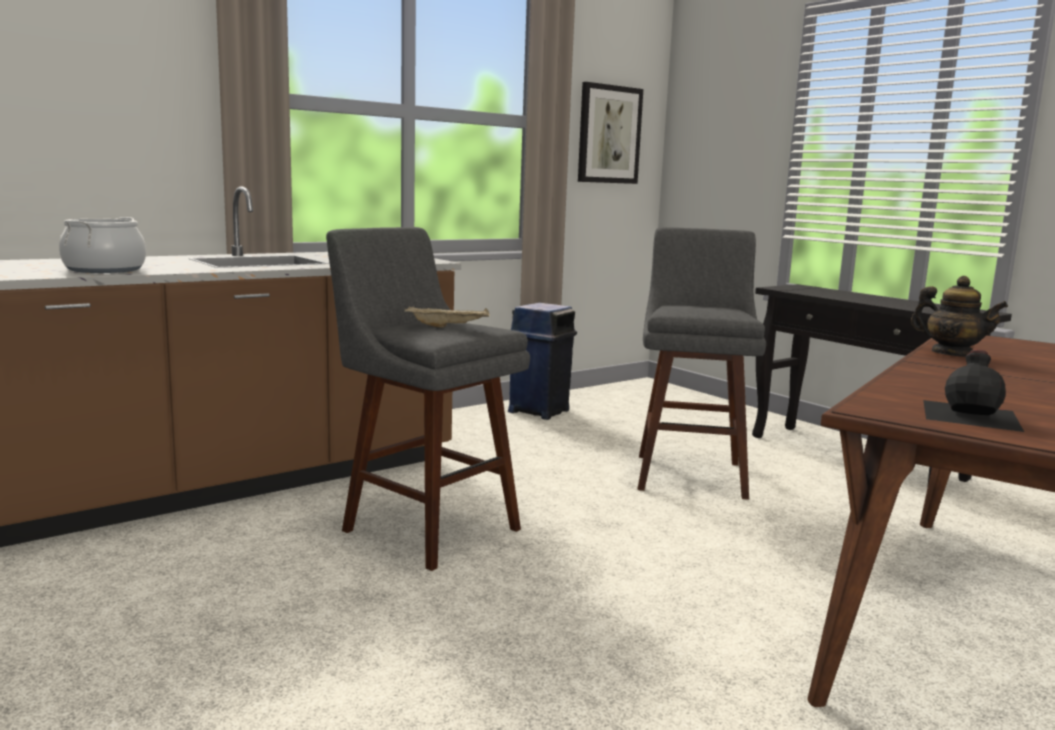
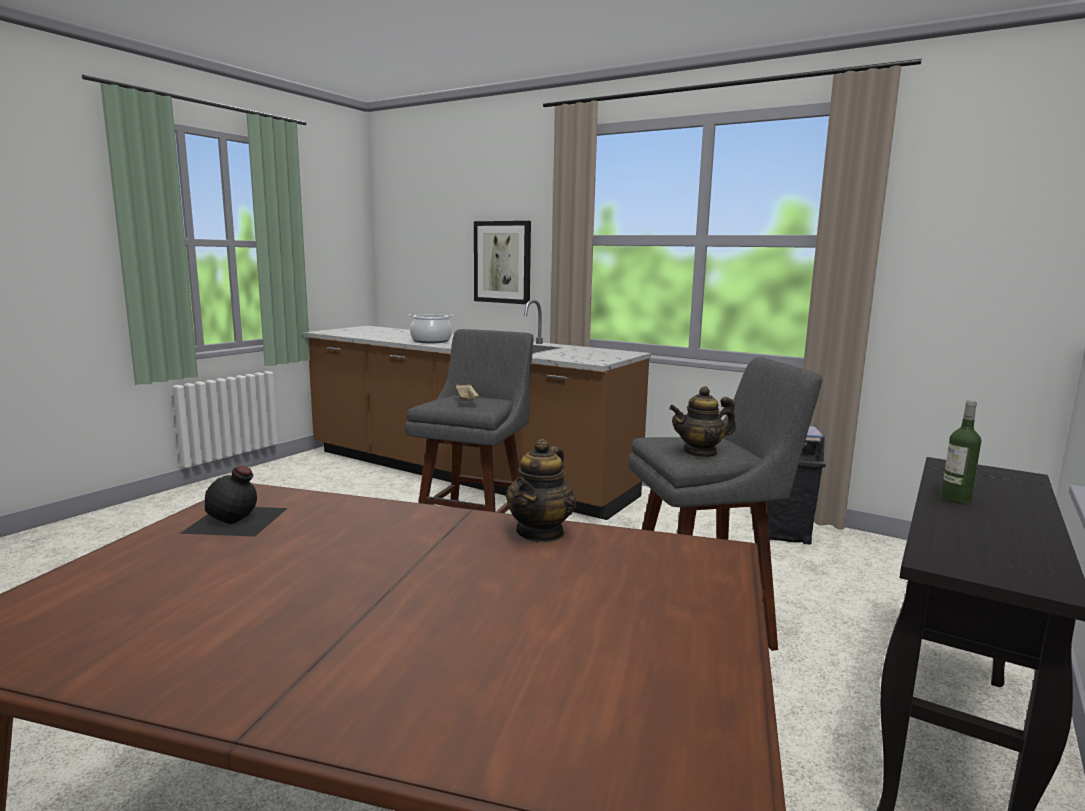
camera: 70 degrees right, 0 degrees up
(609, 134) = (974, 248): picture -> picture (502, 262)
(727, 310) = (700, 453): none -> teapot
(850, 298) = (955, 499): none -> bottle

